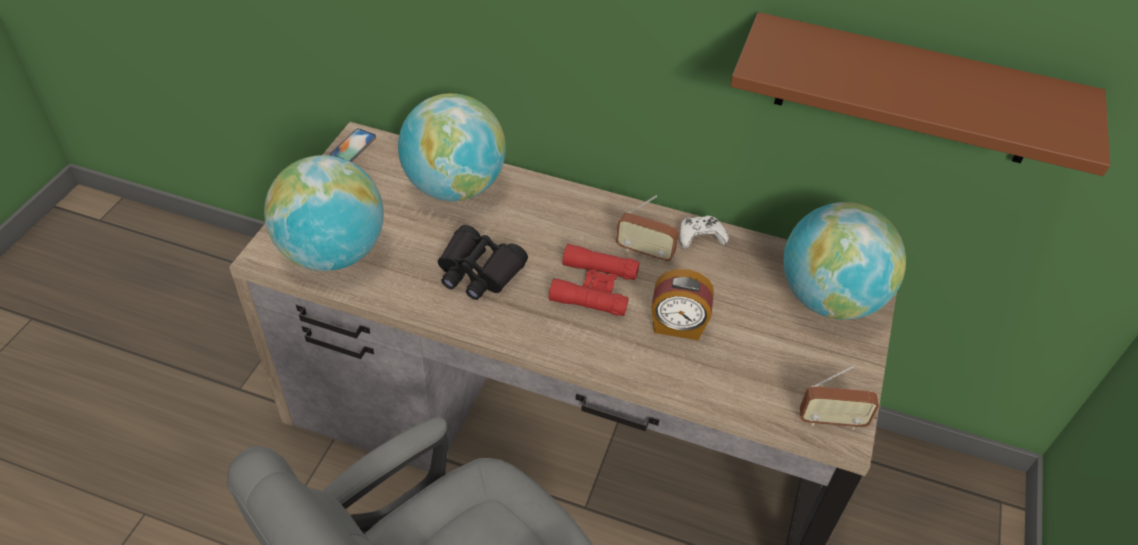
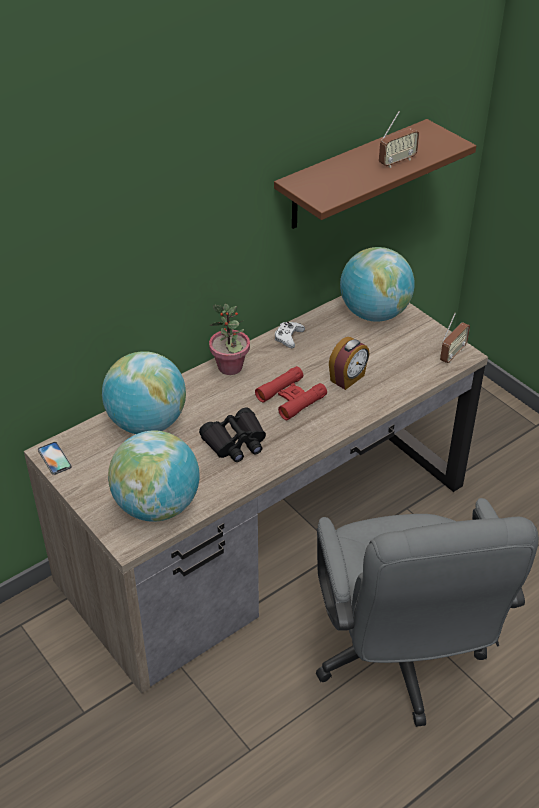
camera: 55 degrees left, 5 degrees down
(600, 211) = (230, 367): none -> potted plant
(644, 252) = (281, 365): radio -> radio (397, 161)

